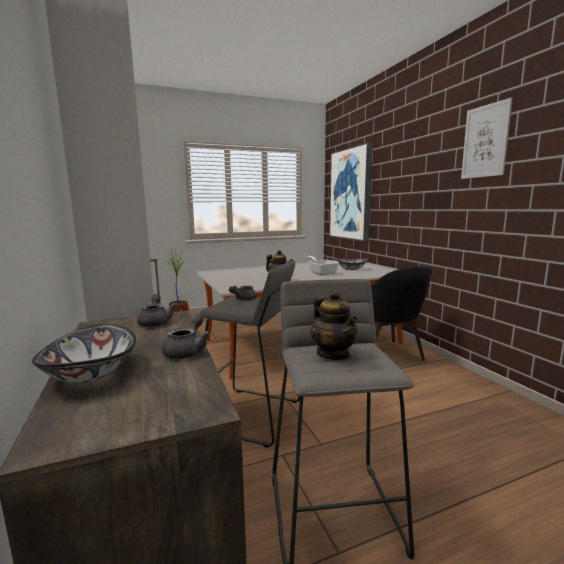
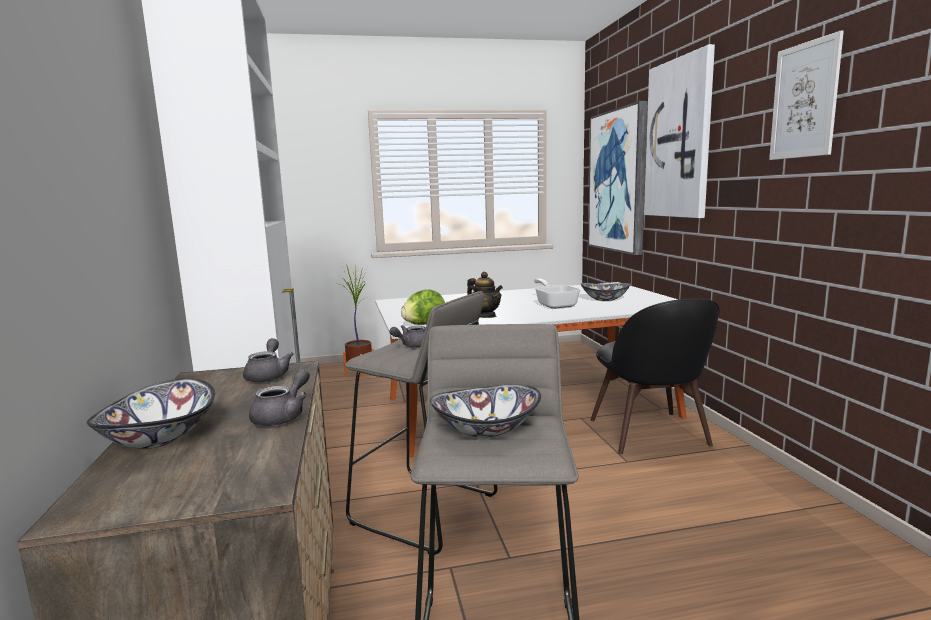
camera: 10 degrees right, 0 degrees up
(240, 286) = (424, 324): none -> lettuce
(333, 354) = (486, 429): teapot -> bowl
(395, 166) = (679, 139): none -> picture

